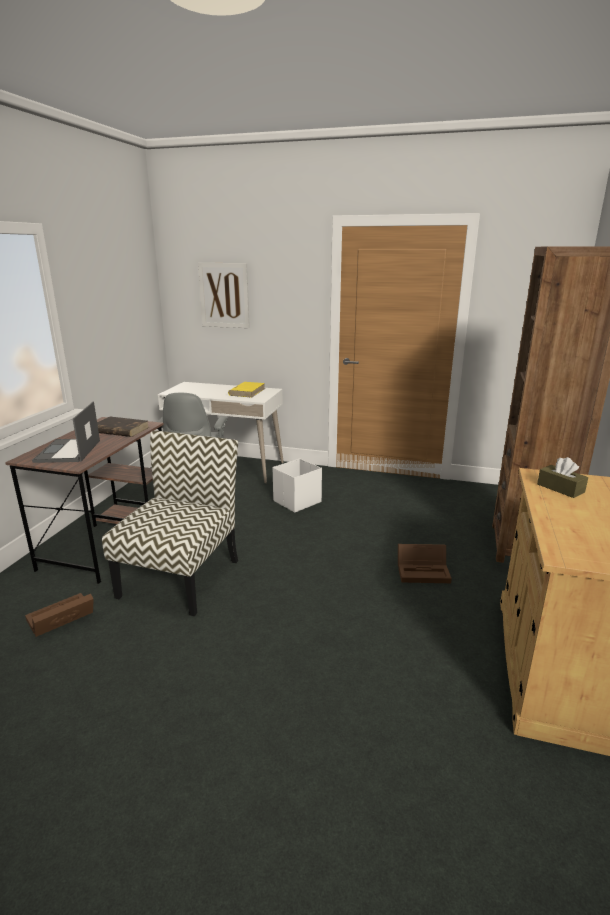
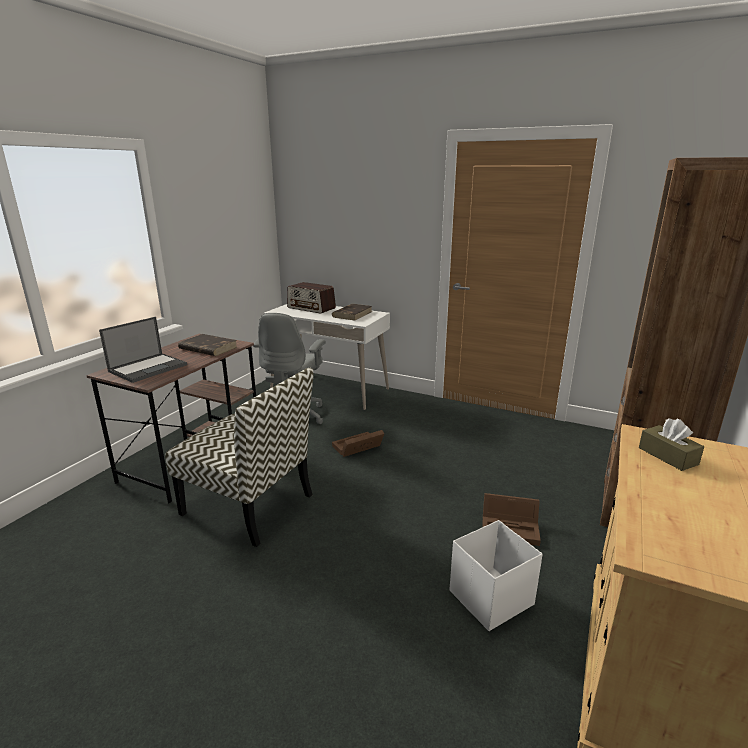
camera: 10 degrees right, 0 degrees up
(60, 620) = (120, 538): brown storage box -> brown storage box (357, 448)
(68, 451) = (148, 368): laptop -> laptop turned 150 degrees counterclockwise
(180, 577) = (250, 505): chair -> chair turned 90 degrees clockwise
(204, 388) = (311, 308): none -> radio
(224, 295) = (336, 214): picture -> none
(247, 391) = (352, 314): yellow book -> brown book
(296, 501) = (391, 432): white storage box -> white storage box (489, 598)

